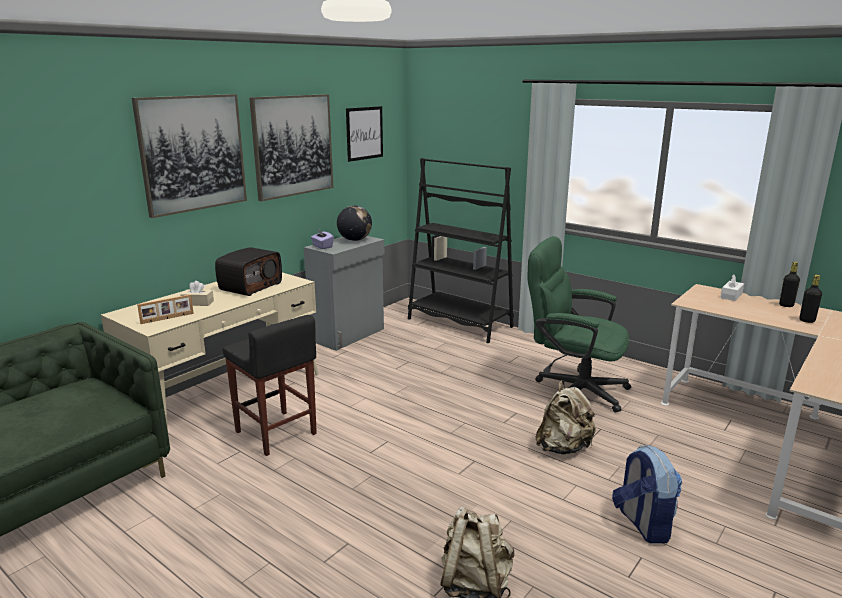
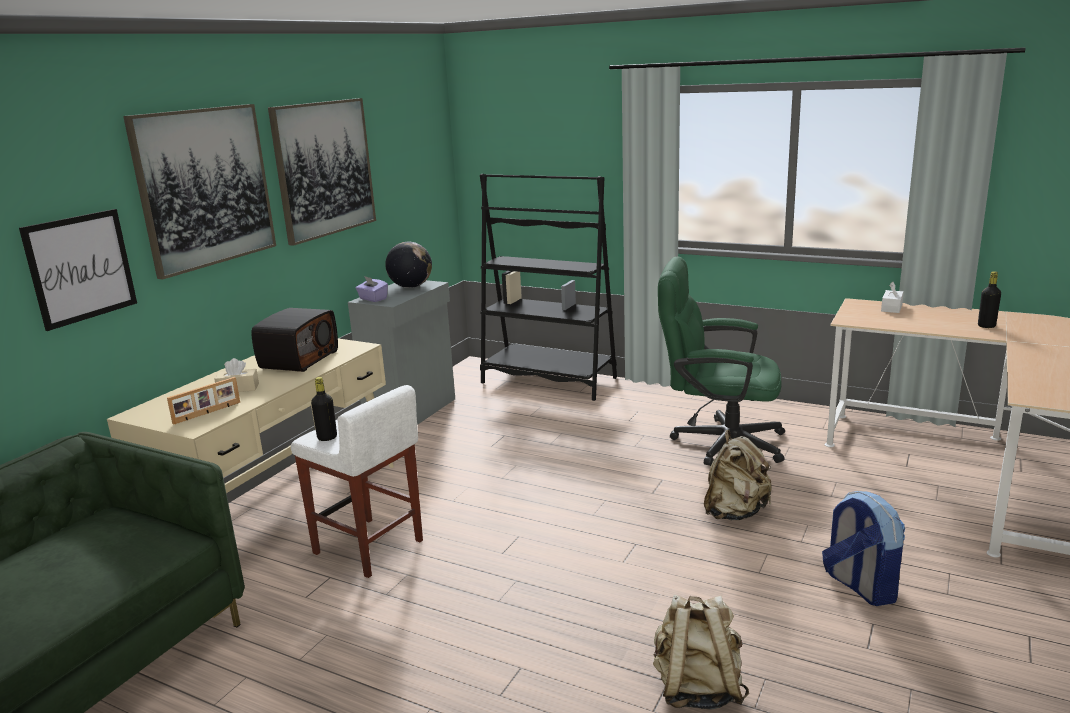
camera: 10 degrees left, 0 degrees up
(276, 433) = (369, 547): black stool -> white stool
(364, 133) = (405, 147): picture -> picture (81, 268)
(786, 305) = (955, 311): black bottle -> black bottle (327, 437)

